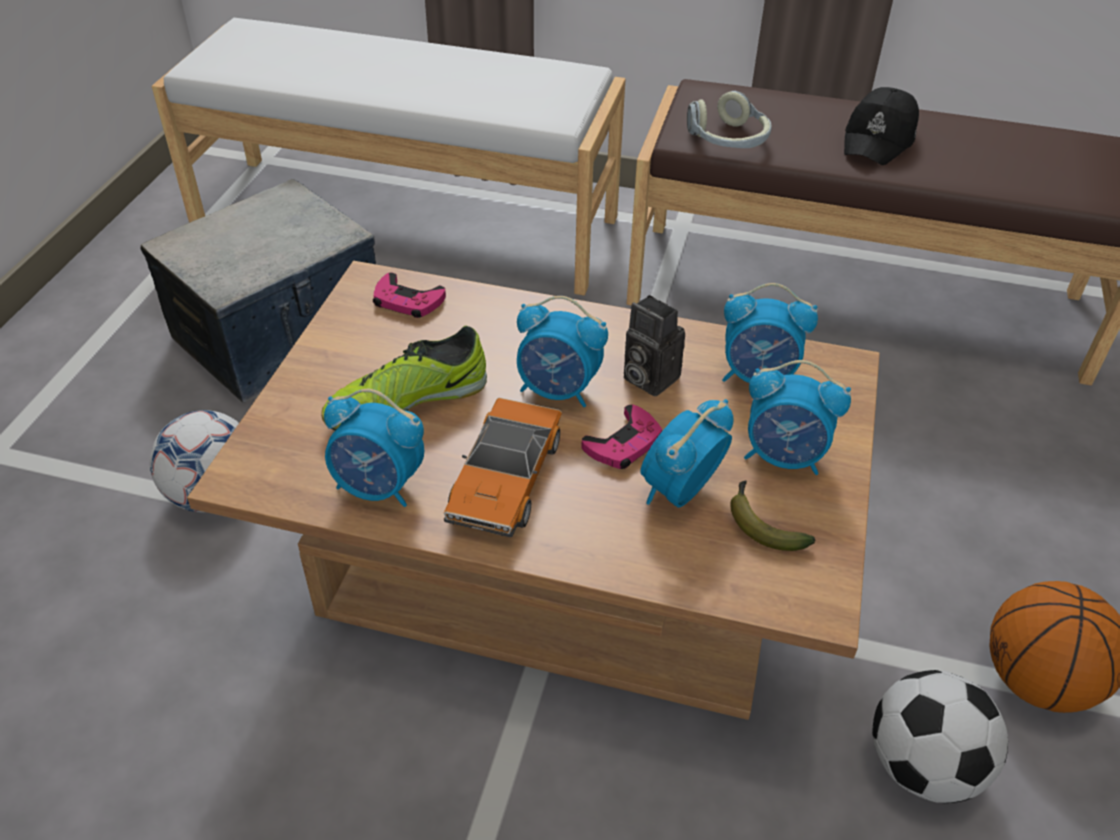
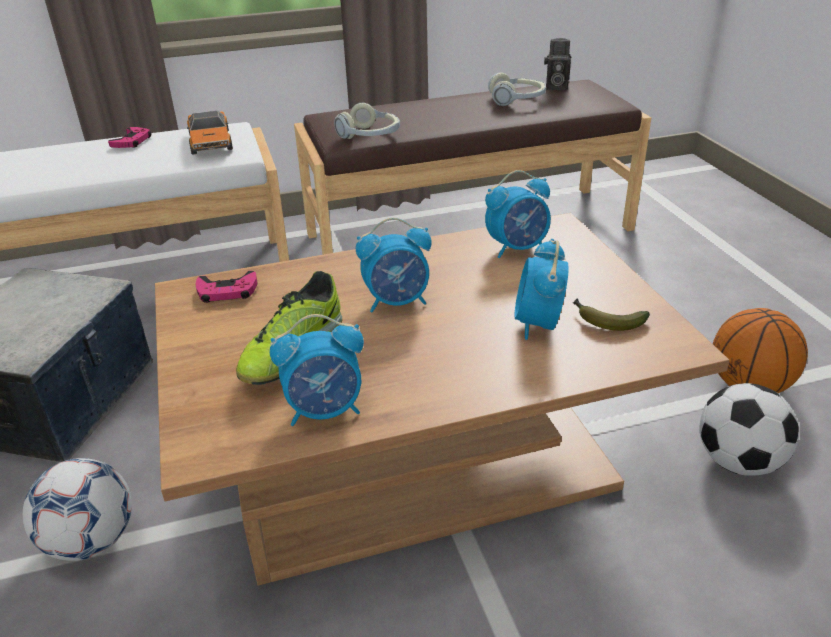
camera: 30 degrees left, 10 degrees down
(505, 480) = (416, 366): toy car -> toy car (211, 142)
(624, 443) = (474, 314): pink game controller -> pink game controller (132, 141)
(647, 378) = (449, 273): camera -> camera (555, 87)
(784, 457) = (579, 282): alarm clock -> none
(879, 140) = (461, 112): black cap -> none
(977, 144) = (517, 100): none -> headphones

